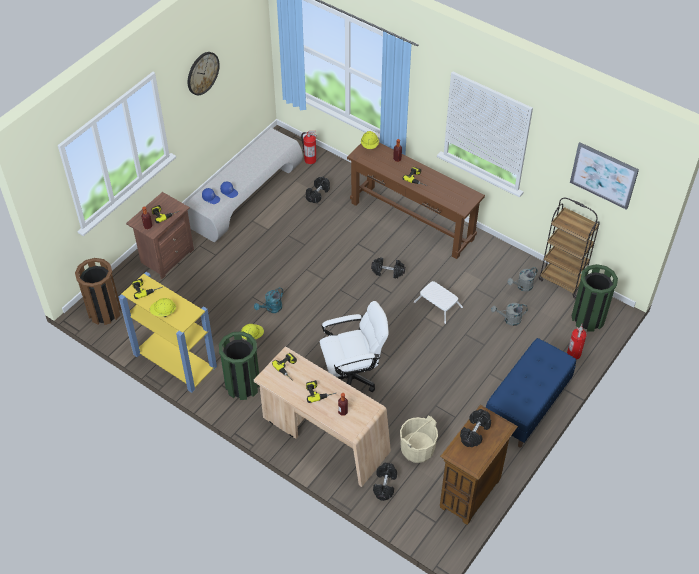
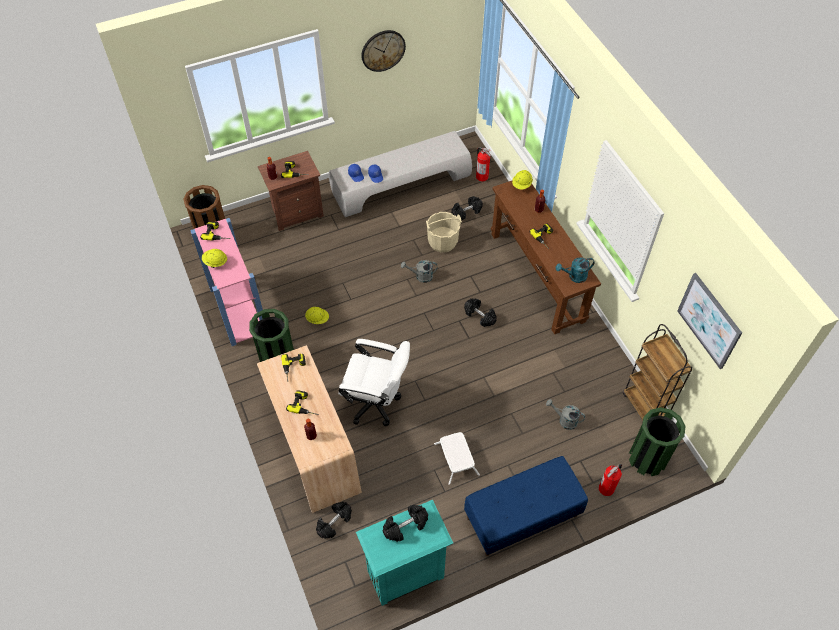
camera: 30 degrees right, 5 degrees up
(174, 360) = (238, 309): yellow bookcase -> pink bookcase
(271, 309) = (351, 302): turquoise watering can -> turquoise watering can (574, 276)
(417, 449) = (387, 504): beige bucket -> beige bucket (442, 242)
(438, 305) = (505, 371): white step ladder -> white step ladder (456, 459)
(470, 495) = (405, 577): brown cabinet -> turquoise cabinet
(522, 287) = (601, 393): grey watering can -> grey watering can (421, 276)

